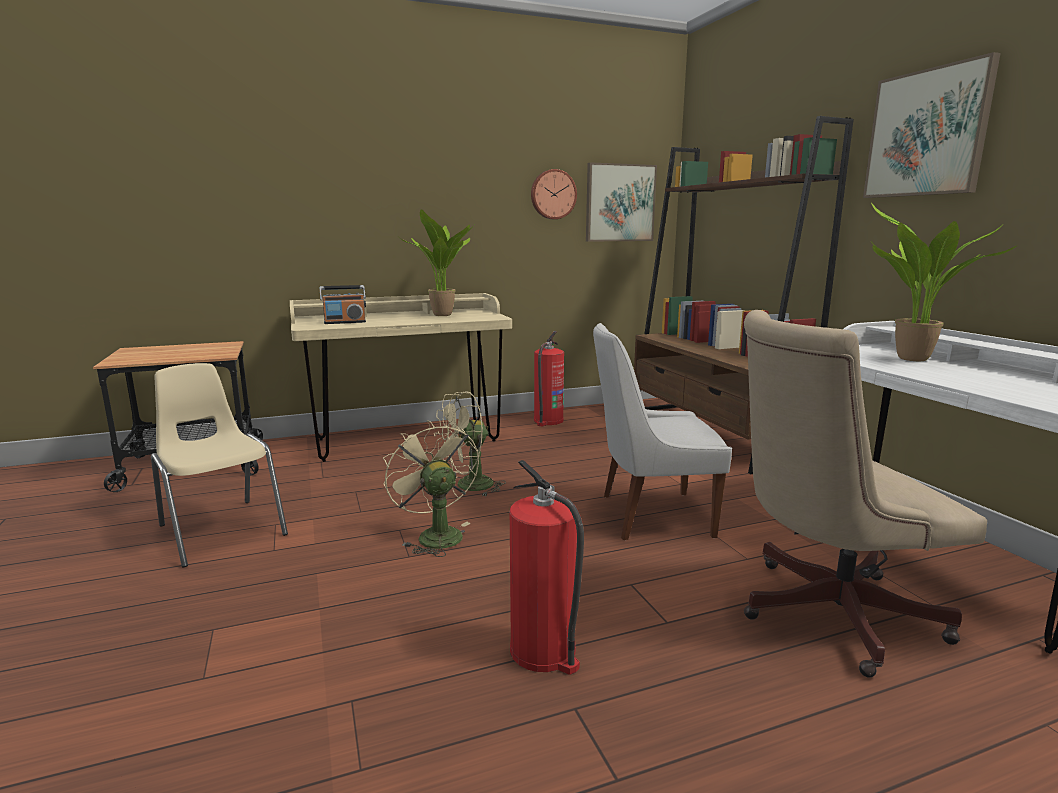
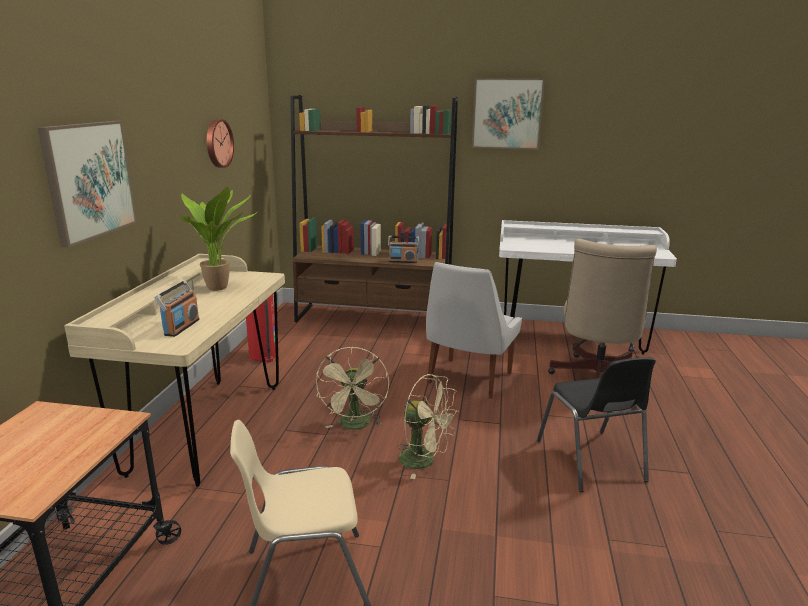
camera: 60 degrees left, 5 degrees up
(434, 534) = (424, 461): beige fan -> beige fan turned 150 degrees counterclockwise
(544, 651) = (591, 461): fire extinguisher -> black chair
(620, 203) = (249, 144): picture -> picture (89, 180)
(726, 358) = (403, 261): none -> radio
(909, 359) = (547, 243): potted plant -> none

